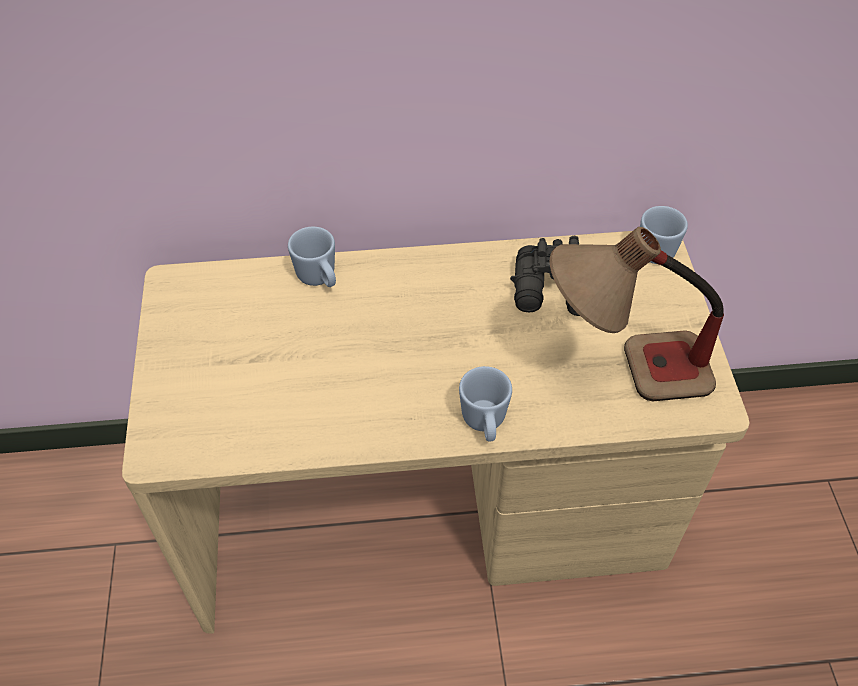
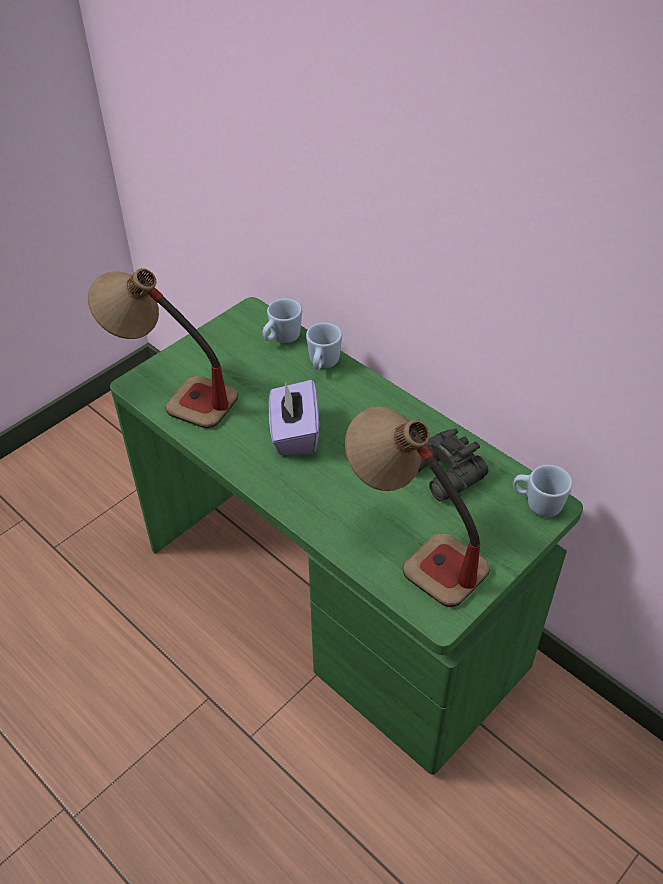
camera: 50 degrees right, 5 degrees down
(211, 430) = (172, 394): none -> table lamp
(388, 364) = (294, 434): none -> purple tissue box
(428, 512) = (334, 601): beige desk -> green desk
(484, 424) = (297, 505): blue mug -> blue mug (281, 339)

